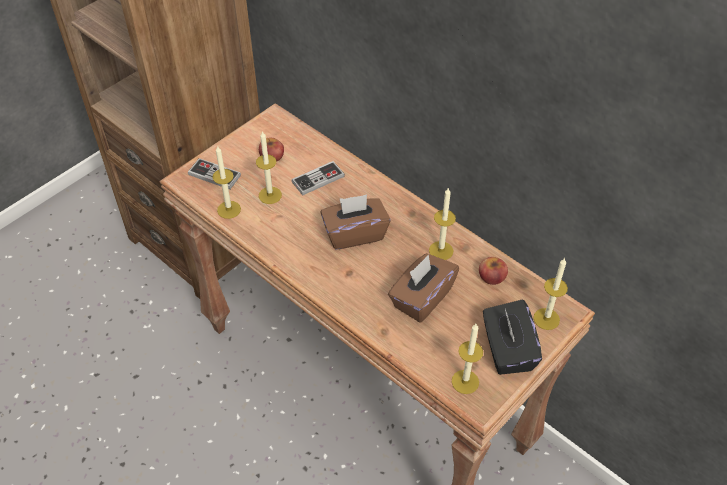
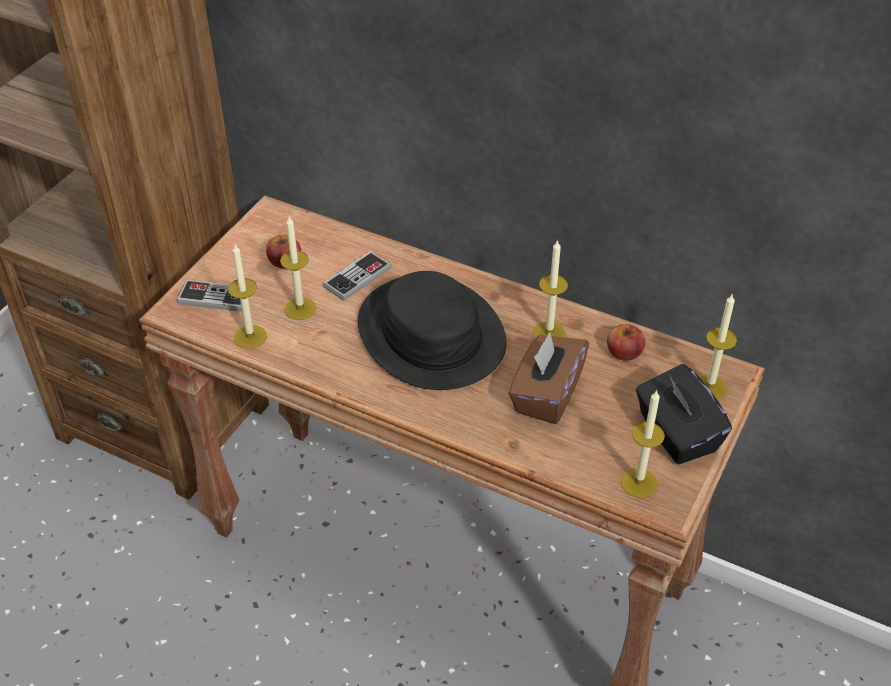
camera: 15 degrees left, 5 degrees down
(354, 234) = (430, 334): brown tissue box -> black hat

